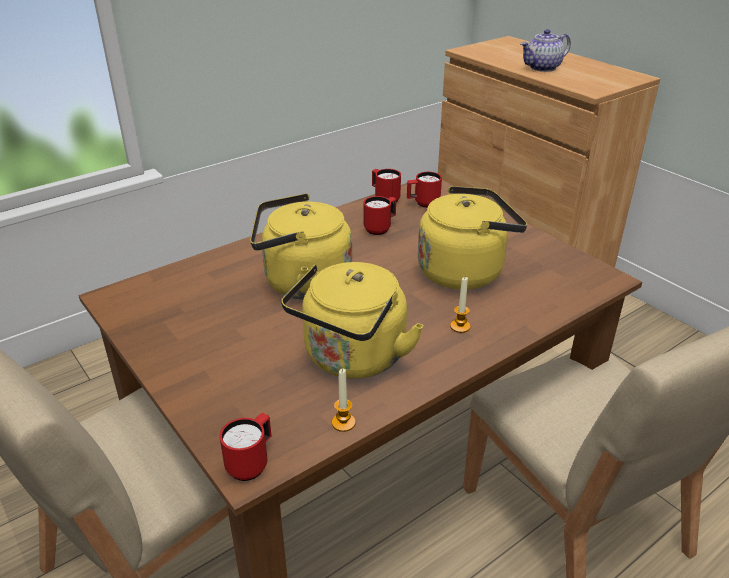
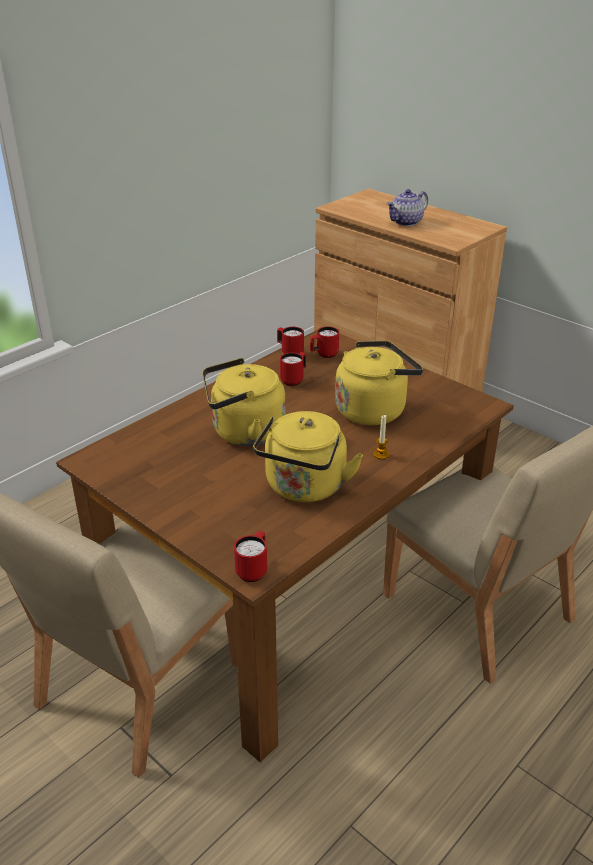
camera: 10 degrees left, 0 degrees up
(343, 423) = (312, 534): candle -> none

